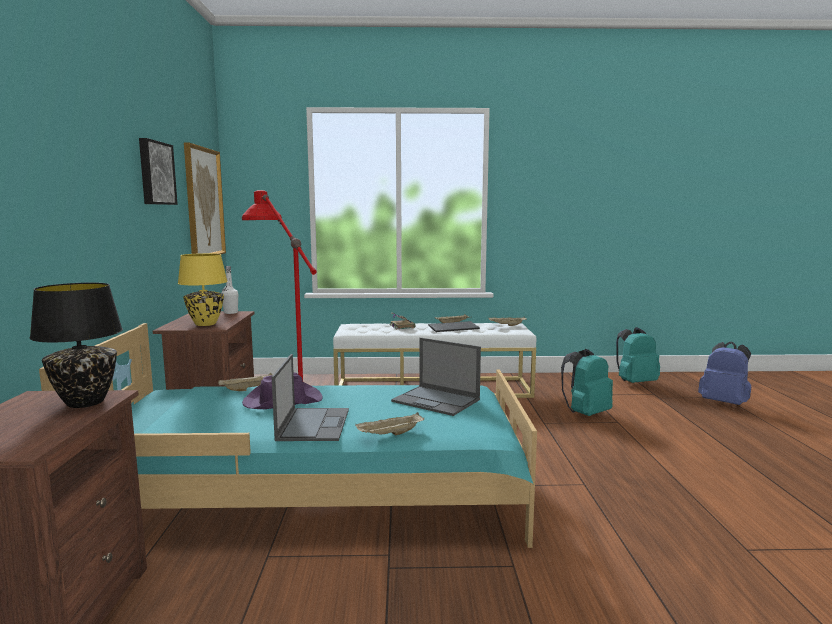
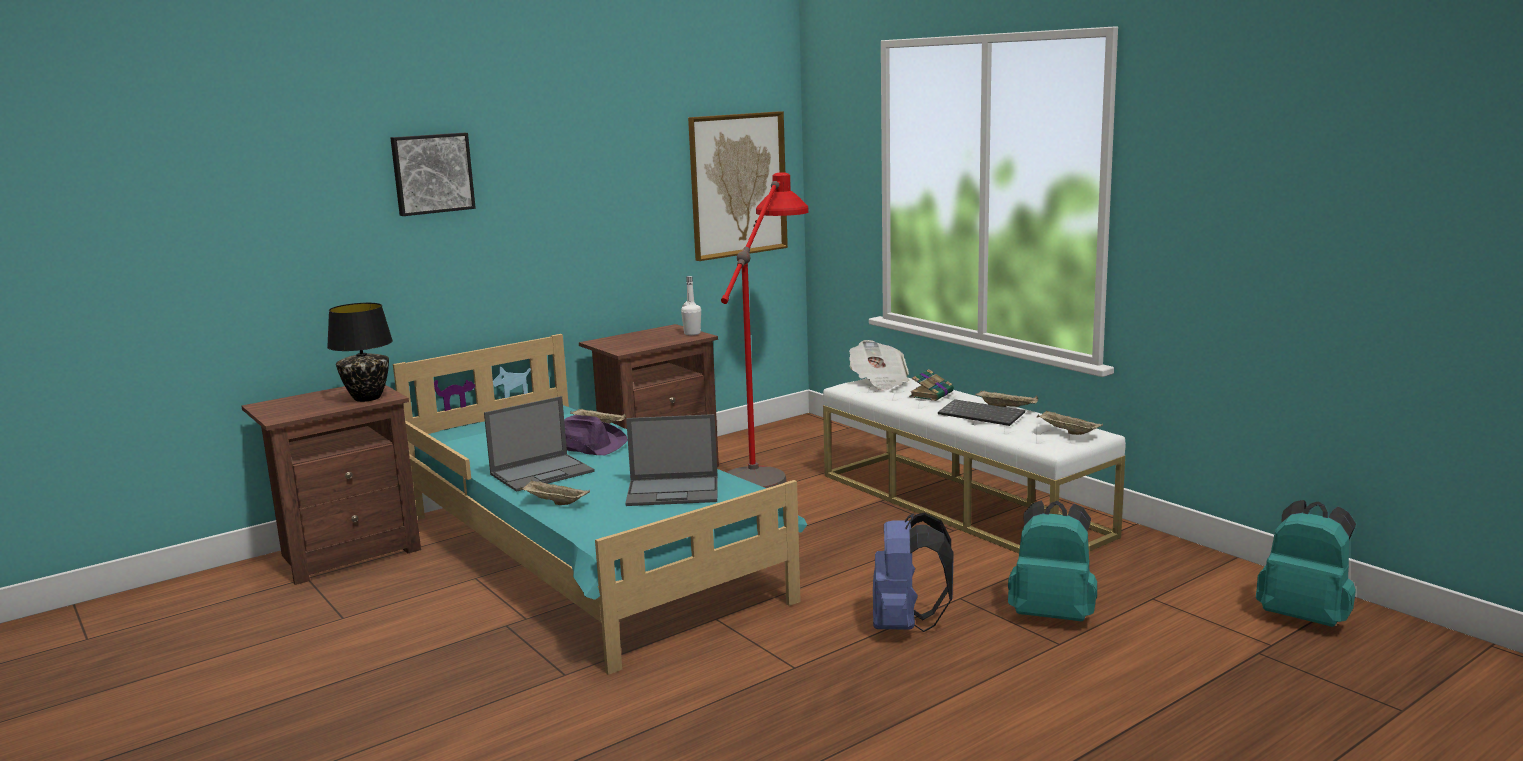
camera: 55 degrees right, 5 degrees up
(155, 173) = (615, 167): picture -> picture (432, 173)
(205, 324) = (628, 344): yellow table lamp -> none
(356, 327) = (879, 382): none -> newspaper
(437, 401) = (674, 491): laptop -> laptop turned 90 degrees counterclockwise
(724, 403) = (1359, 715): blue backpack -> blue backpack (905, 625)

